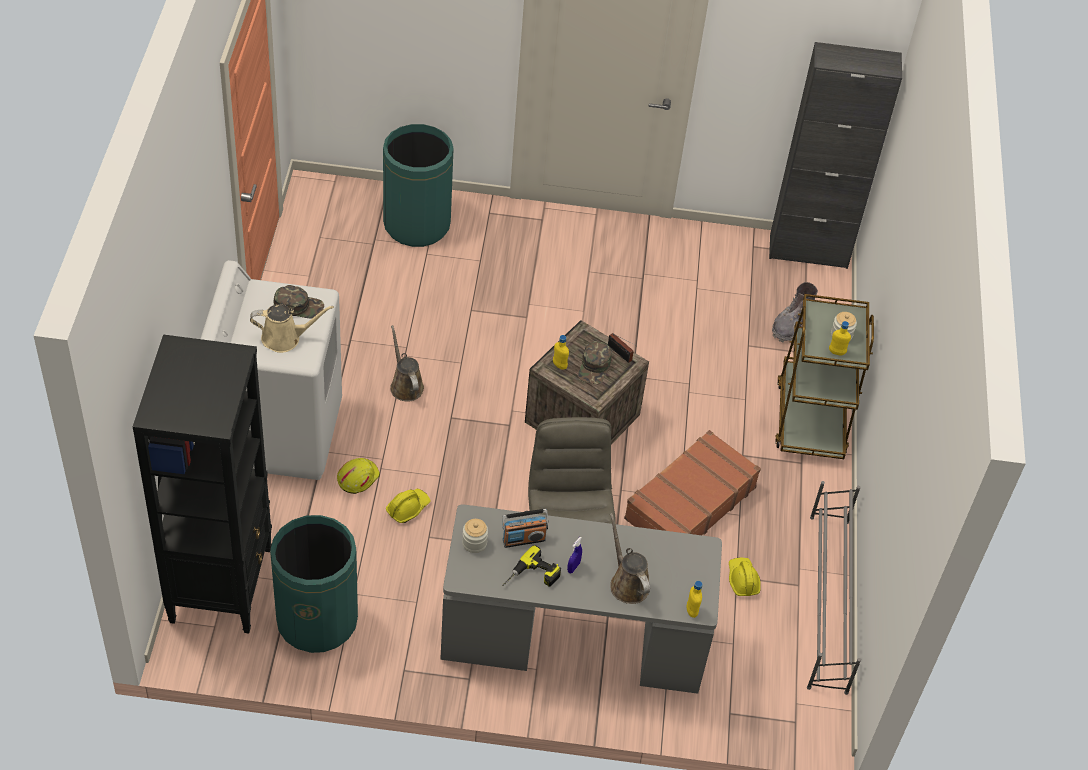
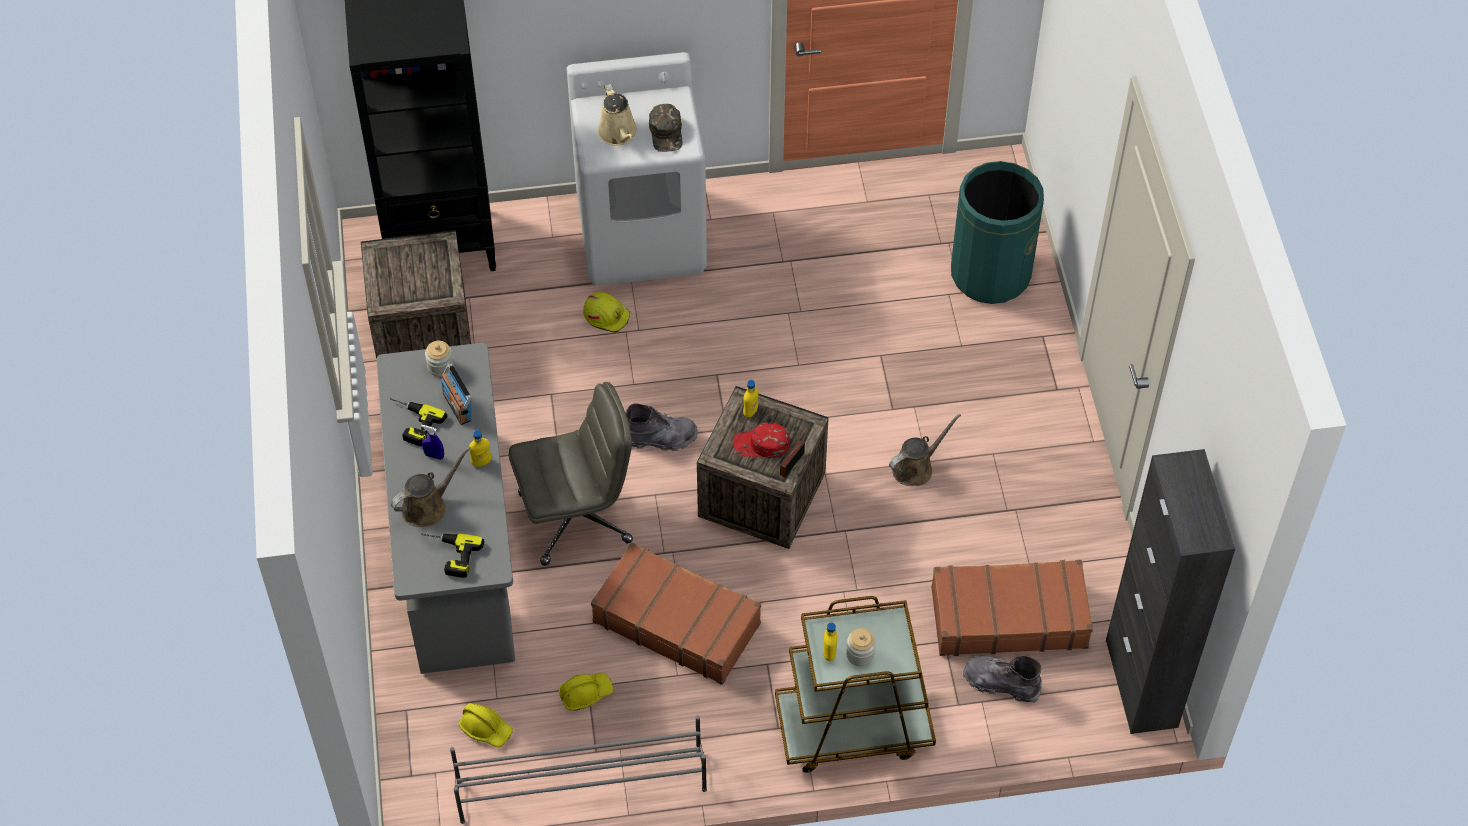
camera: 80 degrees right, 5 degrees up
(317, 620) = (422, 330): green trash can -> crate
(405, 385) = (746, 324): brown watering can -> brown watering can (916, 468)
(408, 508) = (581, 367): yellow hard hat -> yellow hard hat (486, 728)
(503, 470) = (660, 438): none -> grey boot
(594, 367) = (761, 444): green cap -> red cap
(684, 578) = (448, 555): none -> power drill
(692, 611) = (407, 570): yellow bottle -> yellow bottle (481, 462)
(736, 304) = (1008, 616): none -> brown suitcase

